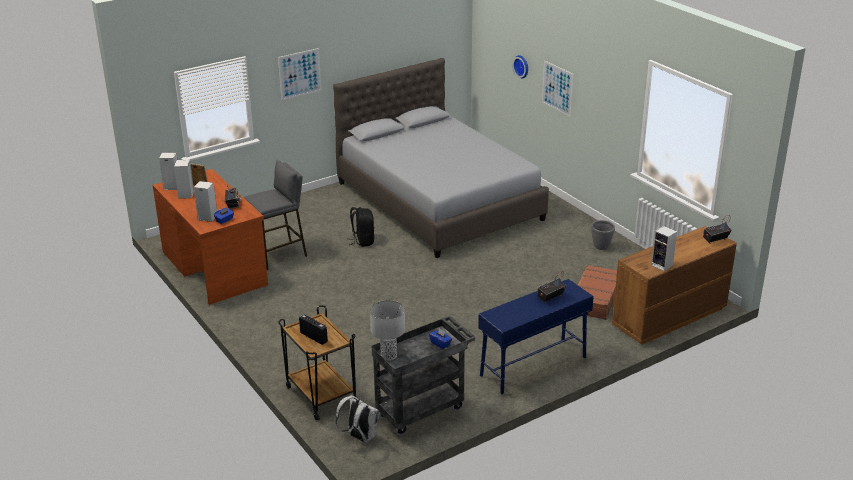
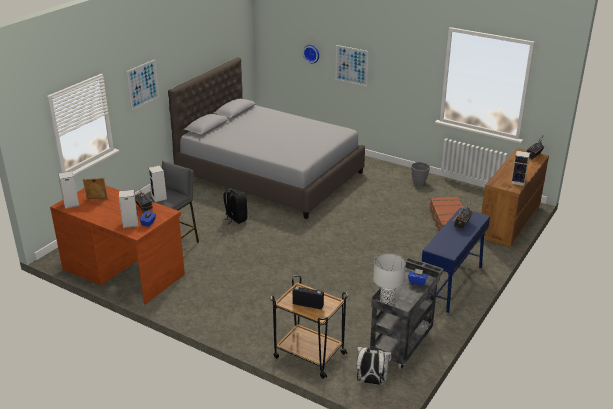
camera: 25 degrees left, 0 degrees up
(186, 195) = (92, 209): speaker -> speaker (159, 198)

